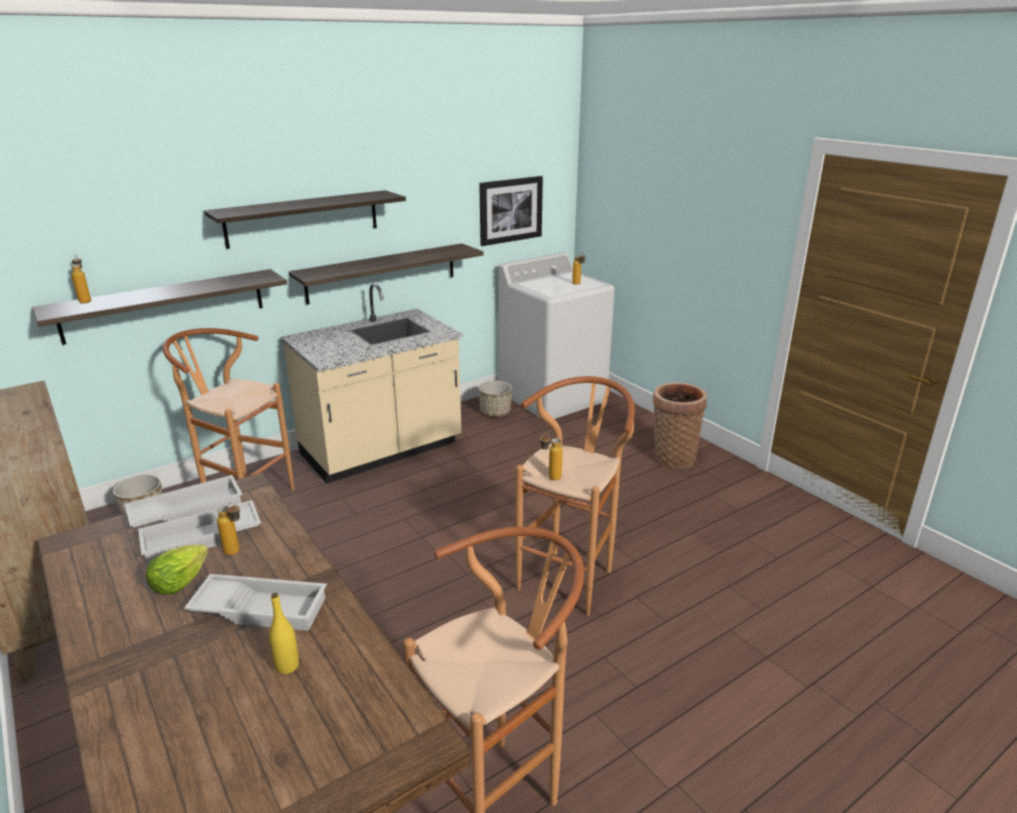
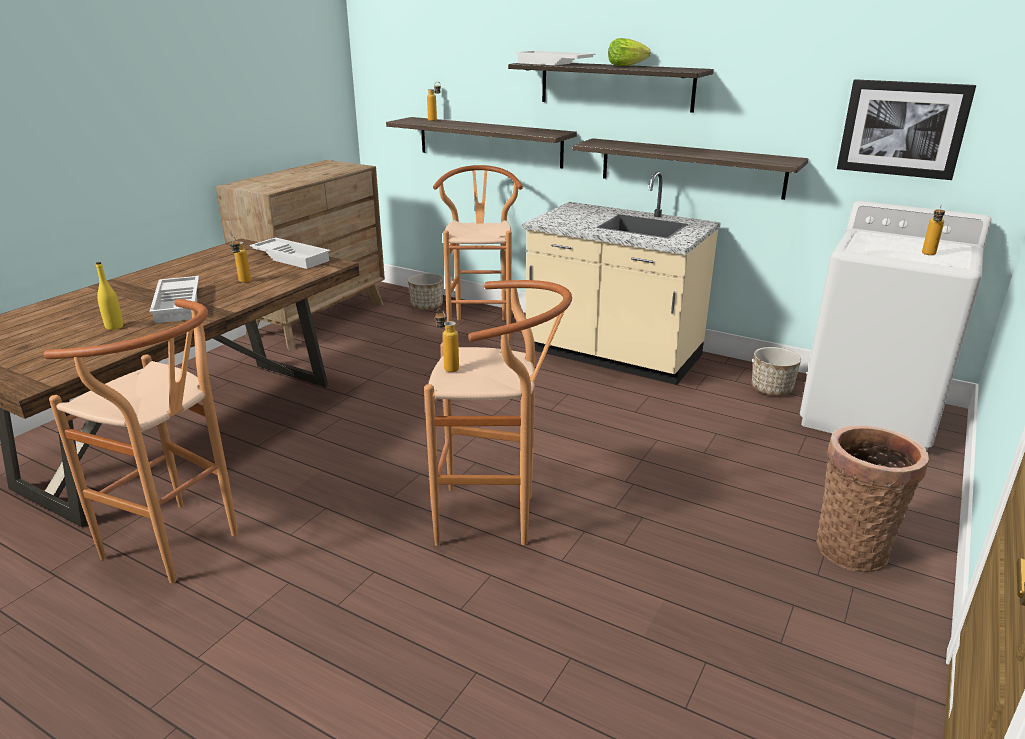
camera: 65 degrees right, 0 degrees up
(179, 583) = (203, 278): lettuce -> lettuce (625, 66)
(201, 539) = (257, 270): white tray -> white tray (553, 64)

